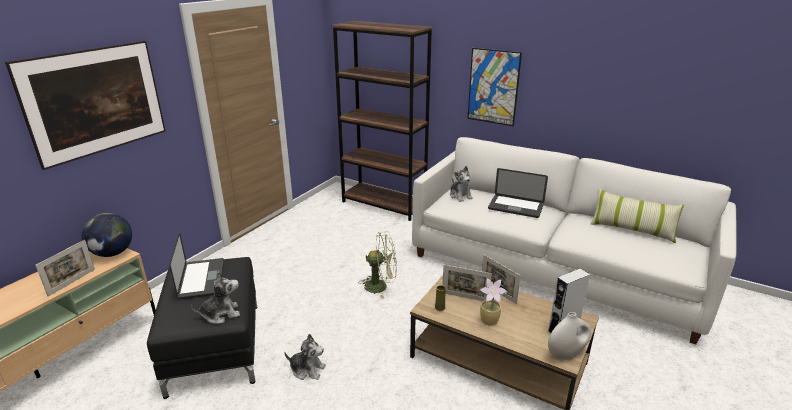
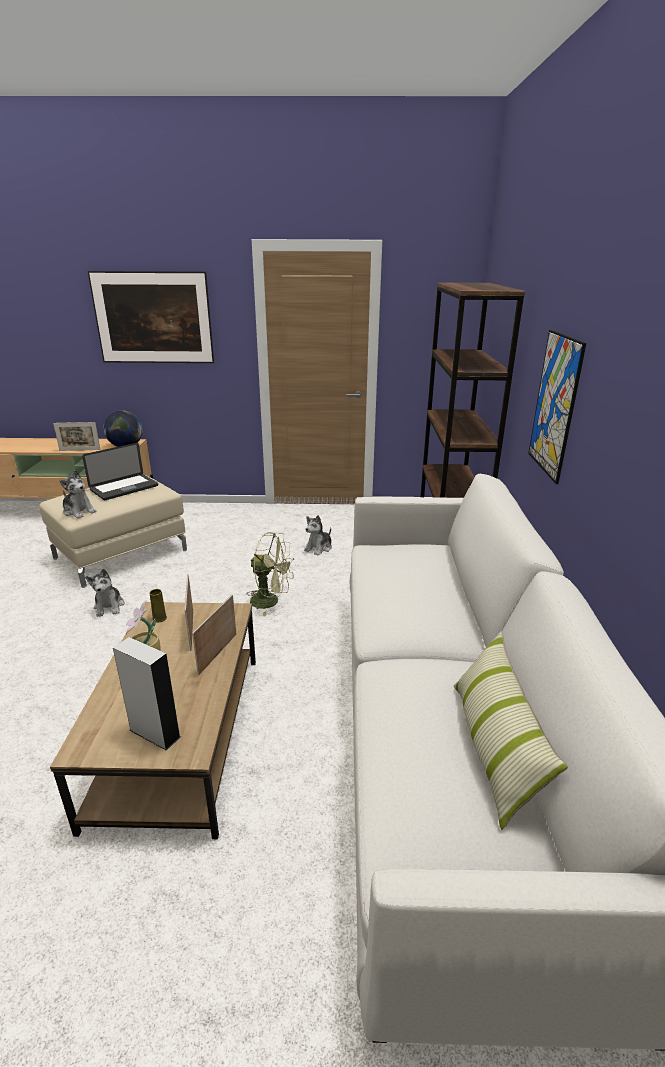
camera: 60 degrees right, 0 degrees up
(214, 347) = (121, 553): black ottoman -> beige ottoman
(381, 286) = (271, 601): green fan -> green fan turned 45 degrees counterclockwise
(460, 196) = (416, 552): plush toy -> plush toy (319, 548)
(515, 207) = (423, 597): laptop -> none
(566, 354) = (95, 746): white vase -> none

